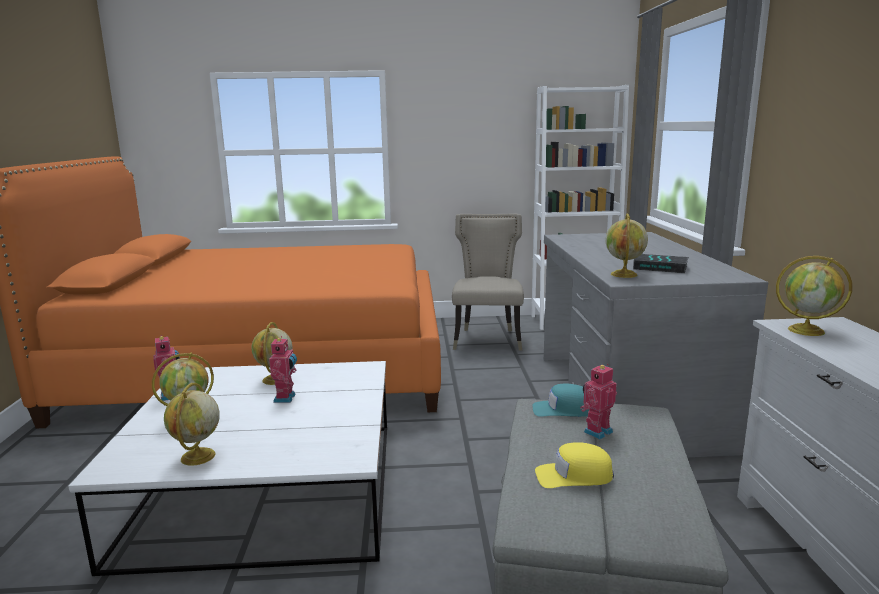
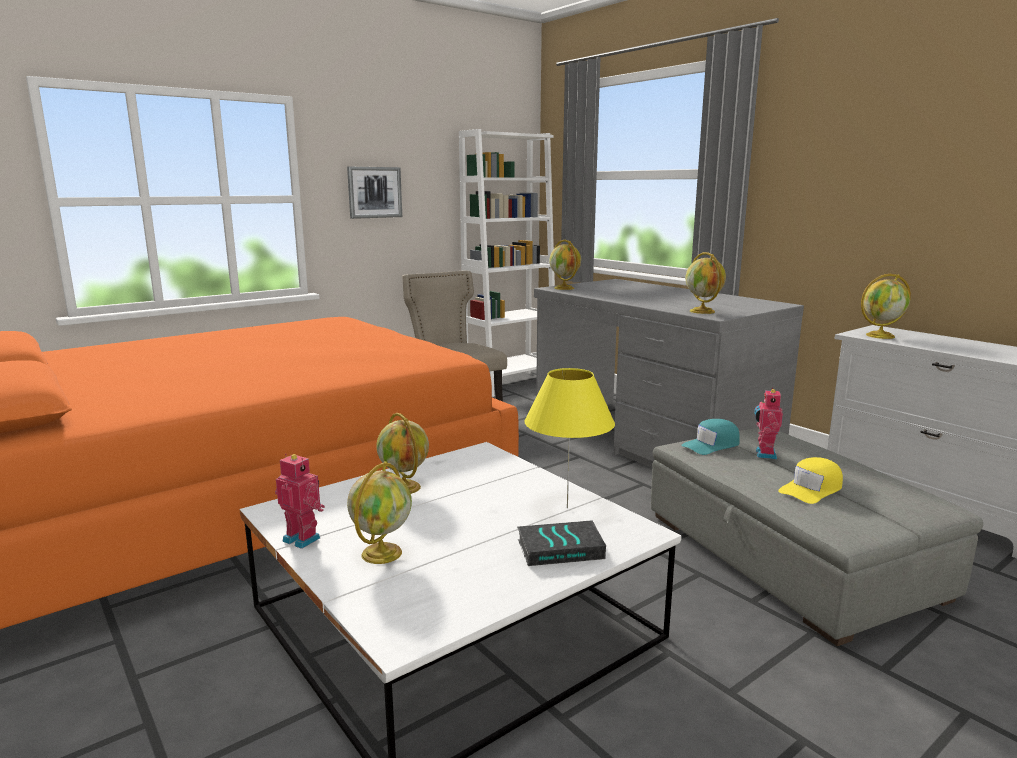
camera: 35 degrees left, 0 degrees up
(198, 457) = (485, 585): globe -> globe (564, 288)
(286, 398) = (457, 501): toy robot -> none
(341, 424) = (567, 508): none -> yellow table lamp
(452, 144) = (374, 192): none -> picture
(661, 267) = (710, 303): book -> book (561, 548)

